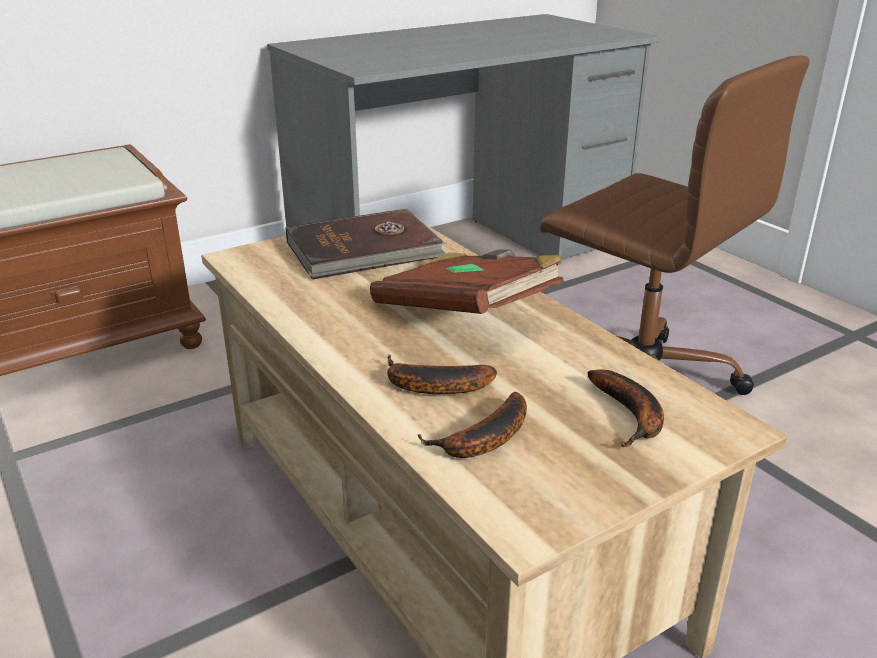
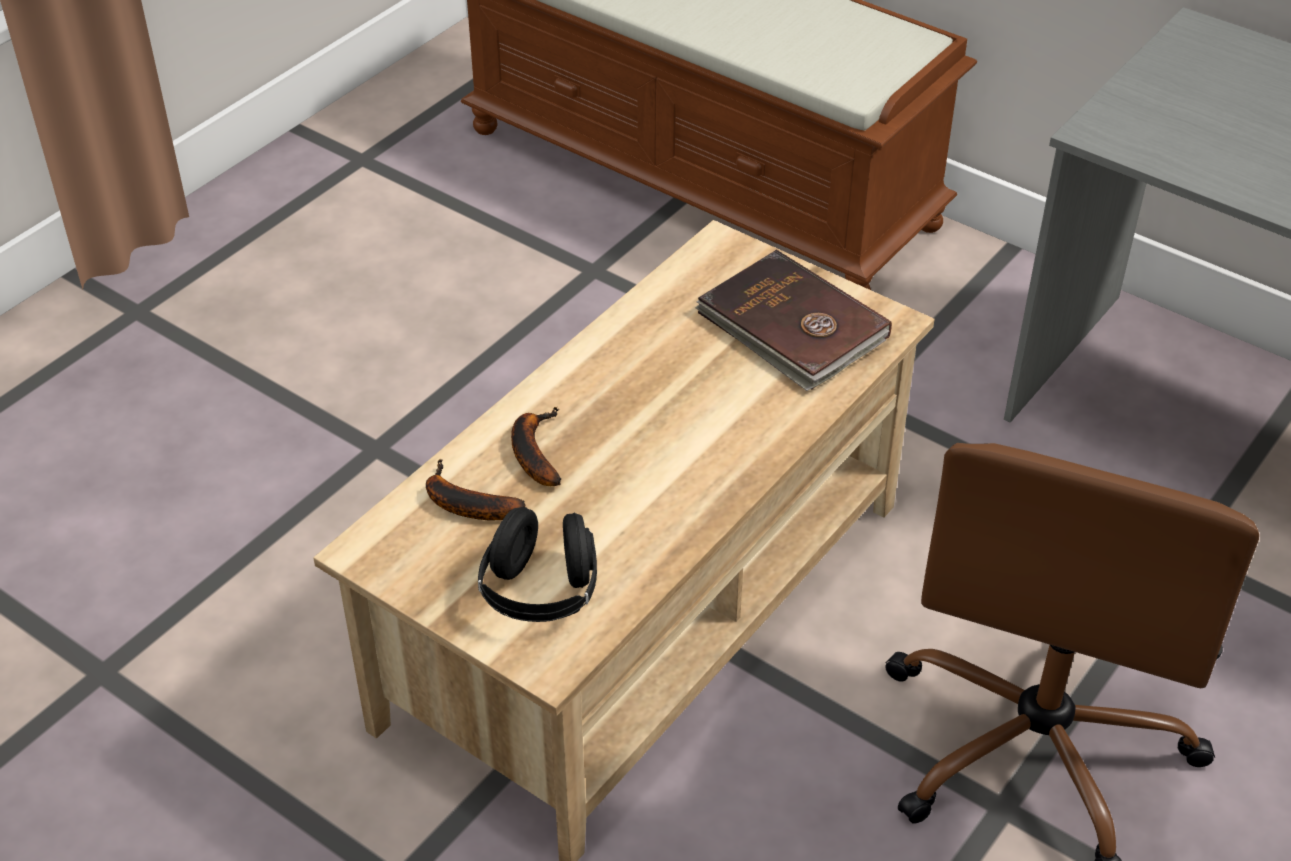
camera: 70 degrees right, 15 degrees up
(465, 314) = (682, 441): brown book -> none
(631, 416) = (541, 592): banana -> black headphones

